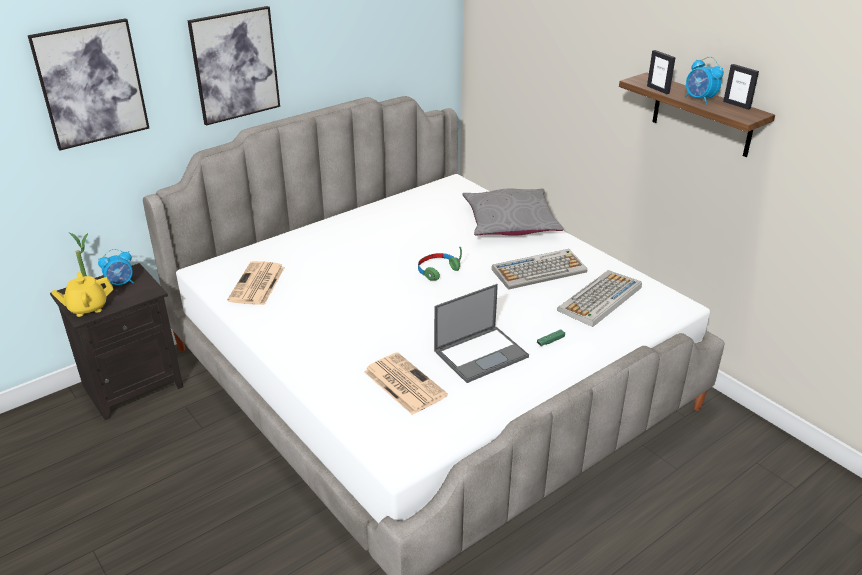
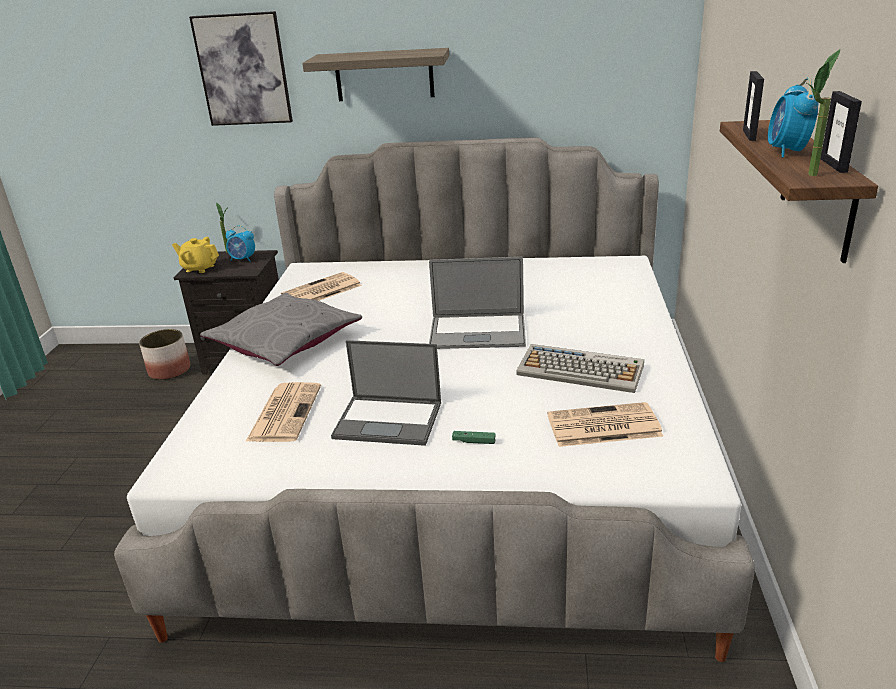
camera: 45 degrees right, 5 degrees down
(59, 433) = (169, 370): none -> planter
(235, 65) = (384, 75): picture -> shelf
(437, 270) = (477, 332): green headphones -> laptop
(510, 223) = (627, 315): grey pillow -> grey pillow (284, 341)
(600, 299) = (602, 426): keyboard -> newspaper
(742, 115) = (808, 176): none -> potted plant

